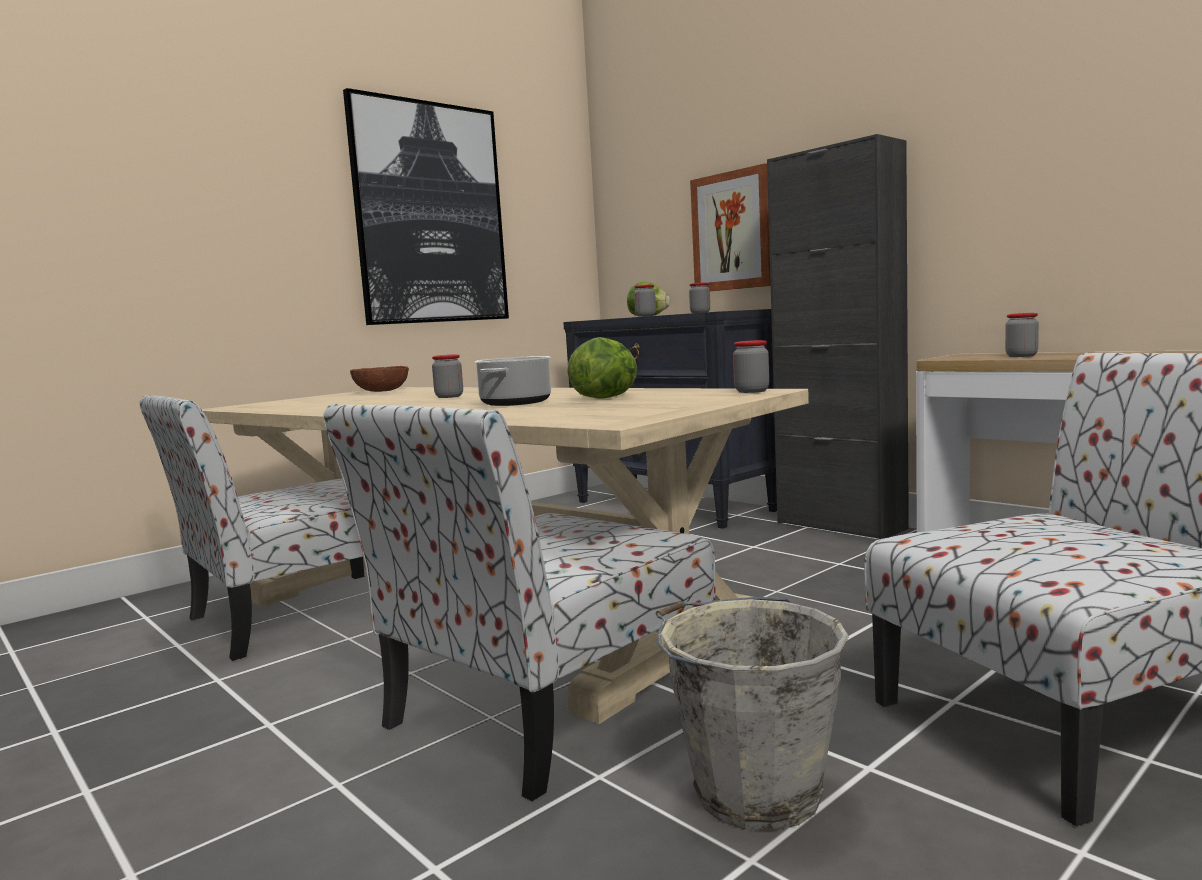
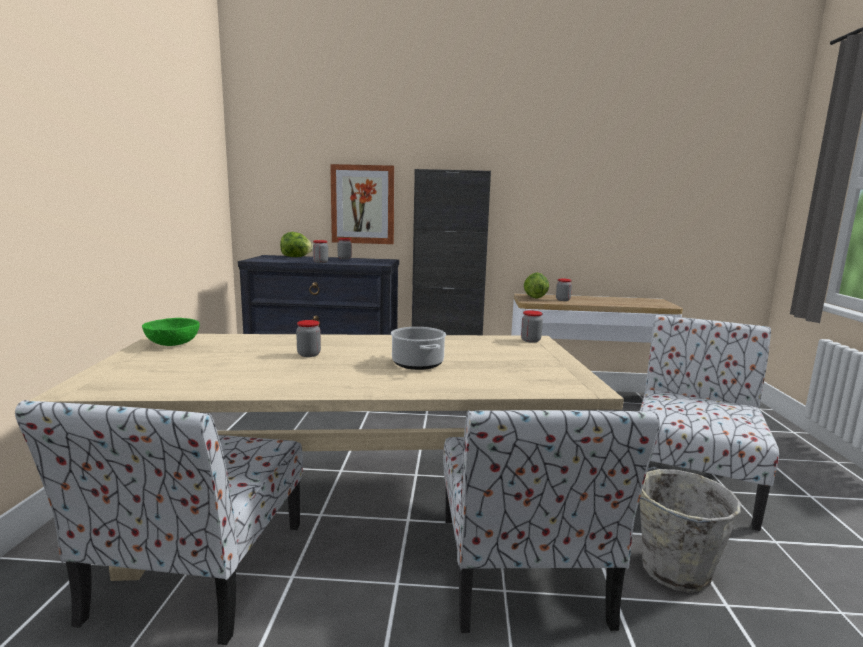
camera: 45 degrees left, 5 degrees up
(381, 391) = (172, 344): brown bowl -> green bowl
(430, 214) = (139, 166): picture -> none
(606, 398) = (463, 352): lettuce -> lettuce (534, 297)

